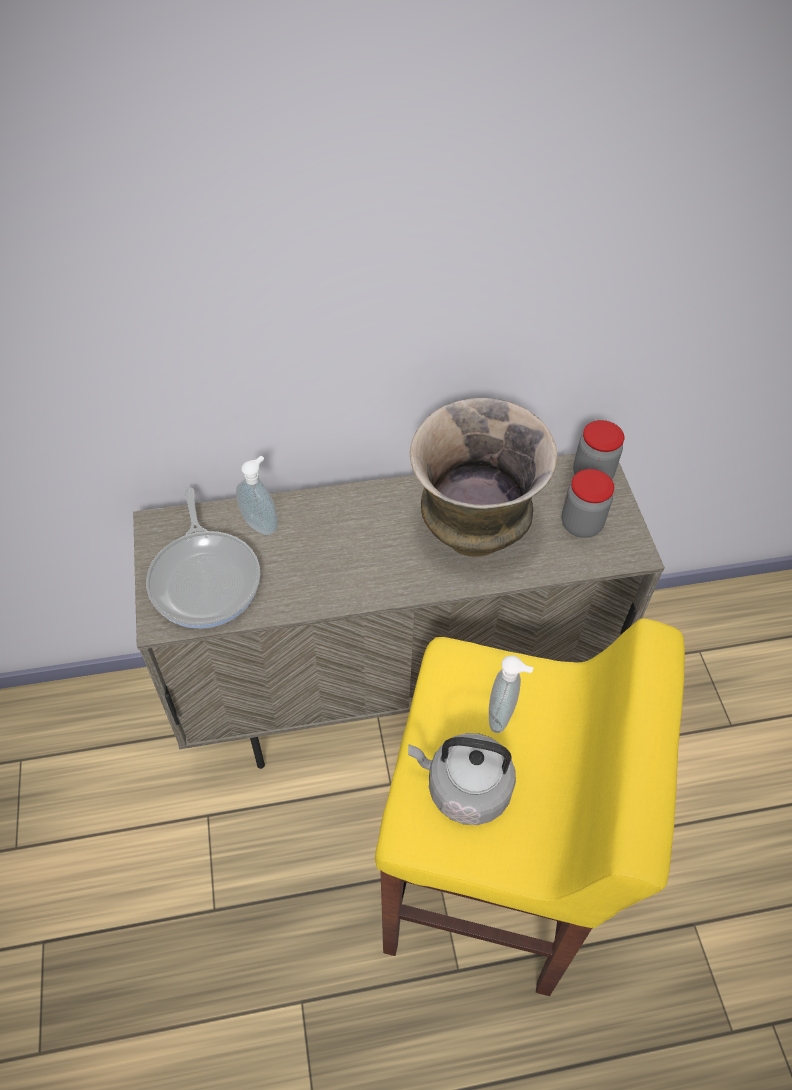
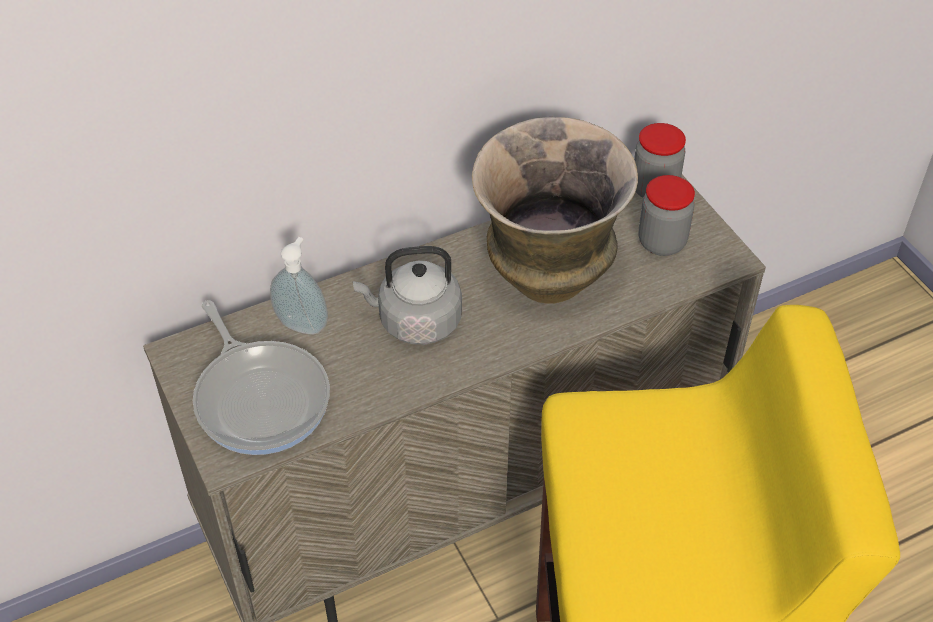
camera: 15 degrees left, 5 degrees down
(463, 788) = (641, 540): grey kettle -> grey kettle (415, 321)
(502, 715) = (654, 456): soap dispenser -> none

